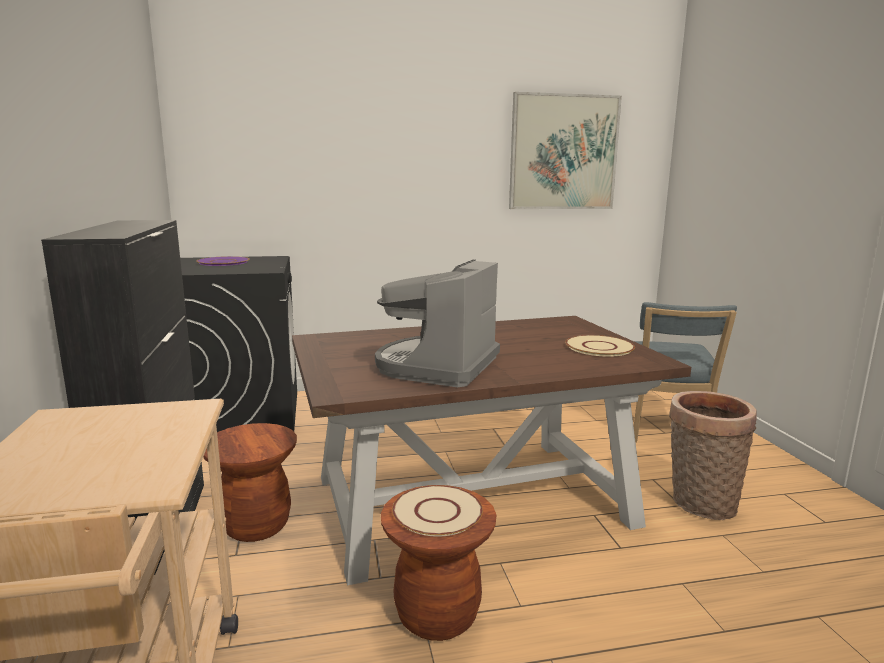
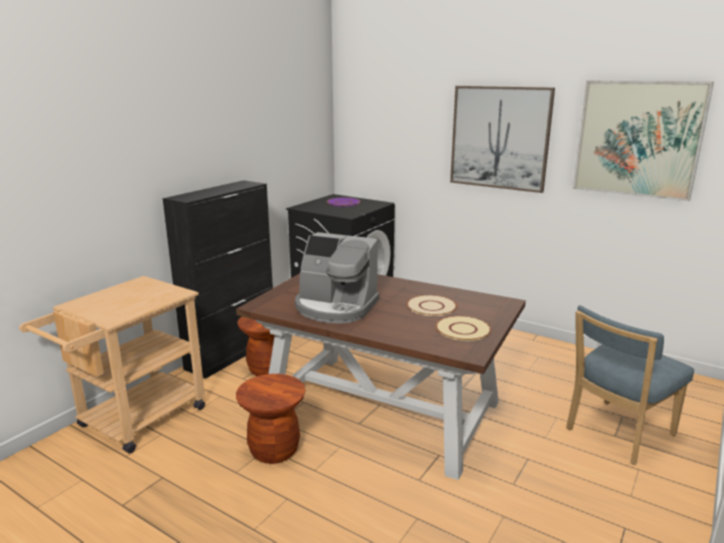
camera: 45 degrees right, 5 degrees up
(424, 159) = (499, 138): none -> picture
(437, 366) = (335, 307): coffee machine -> coffee machine turned 135 degrees counterclockwise
(438, 512) = (271, 390): beige plate -> beige plate (431, 307)
(699, 503) = (530, 491): basket -> none

